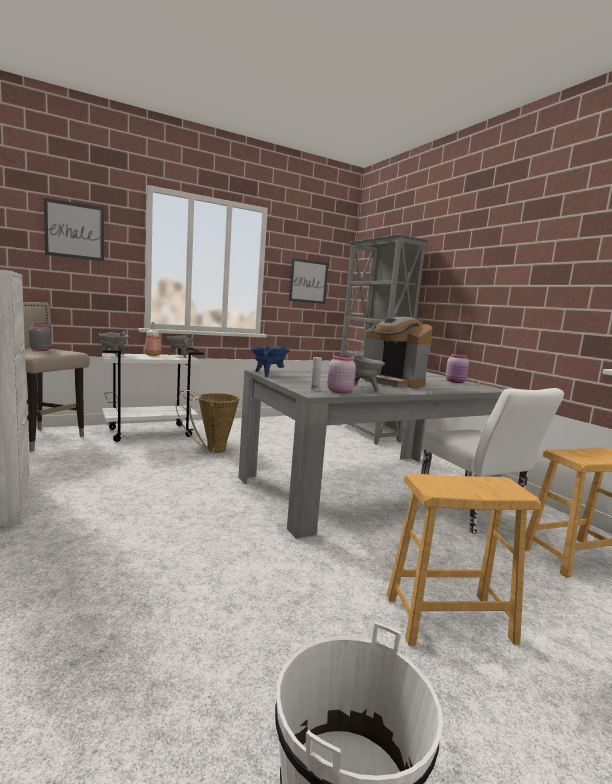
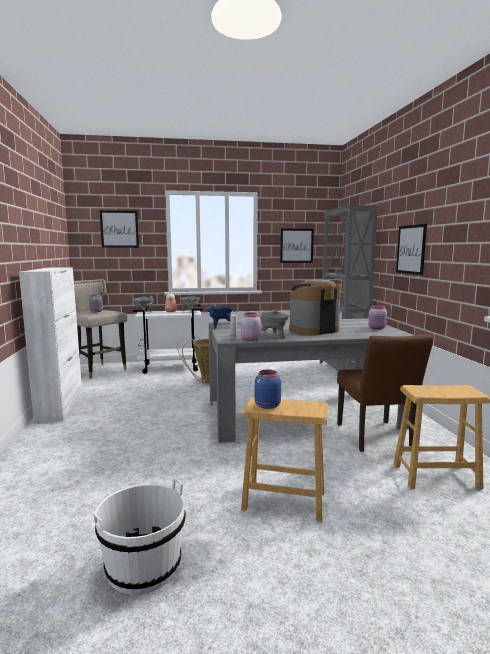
camera: 20 degrees right, 0 degrees up
(392, 382) = (313, 330): coffee machine -> coffee machine turned 90 degrees clockwise
(446, 487) = (266, 406): none -> blue jar
(473, 515) = (376, 438): white chair -> brown chair
(478, 292) = (411, 249): none -> picture

